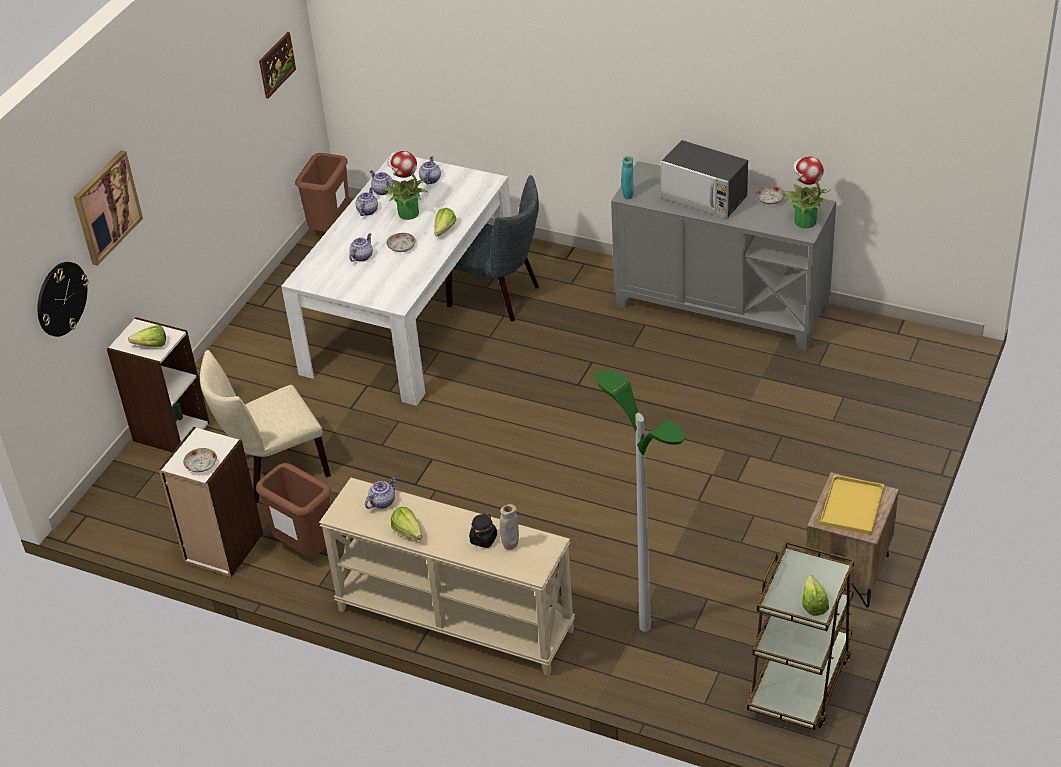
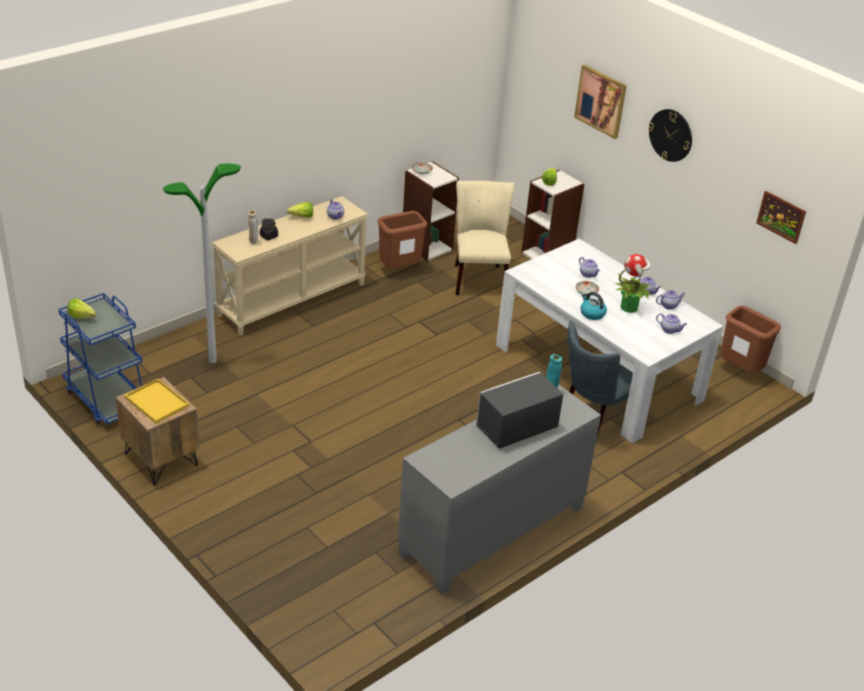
camera: 110 degrees right, 5 degrees down
(61, 298) = (551, 104): wall clock -> wall clock (671, 135)
(442, 232) = (592, 313): lettuce -> kettle
(770, 200) = (484, 461): plate -> none
(799, 681) = (107, 399): brown cart -> blue cart
(804, 221) = (437, 466): potted plant -> none

